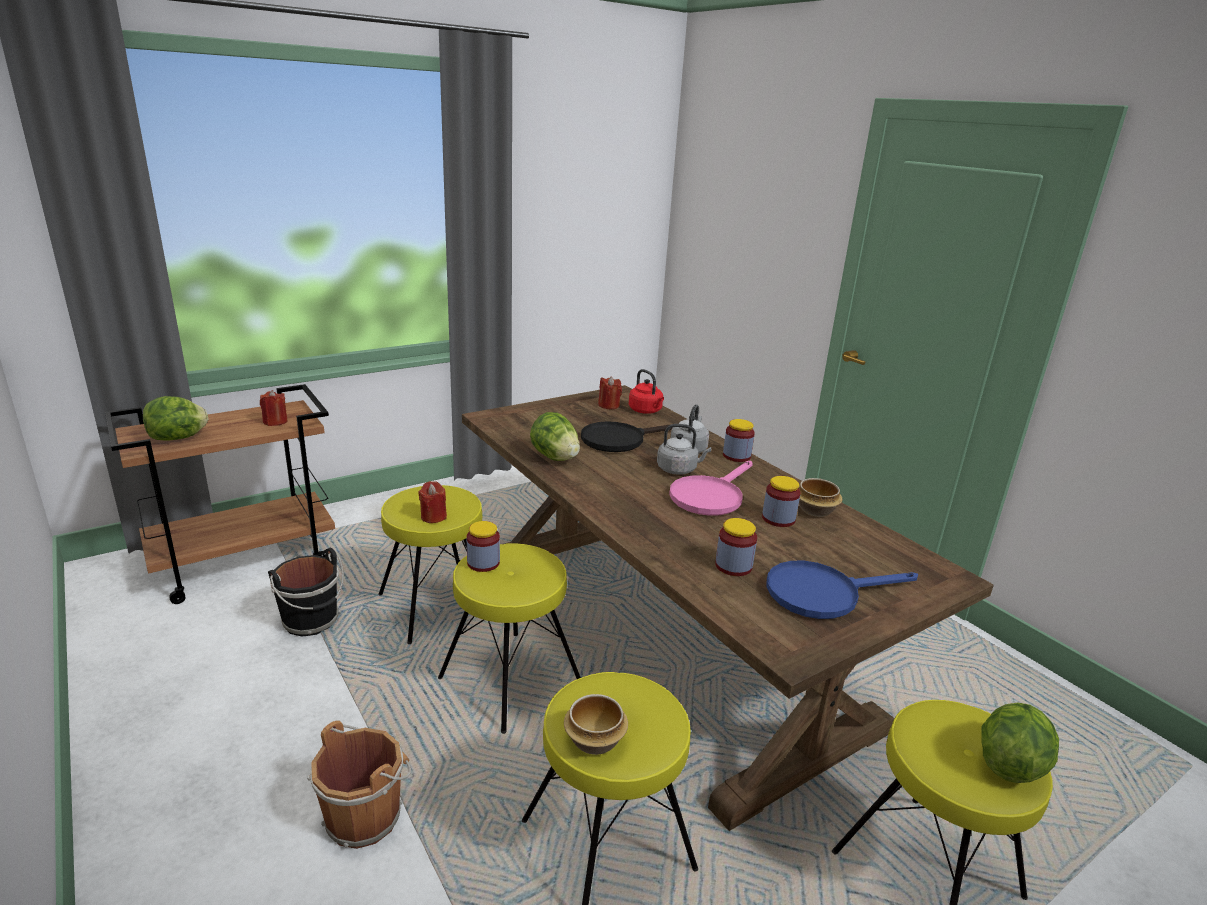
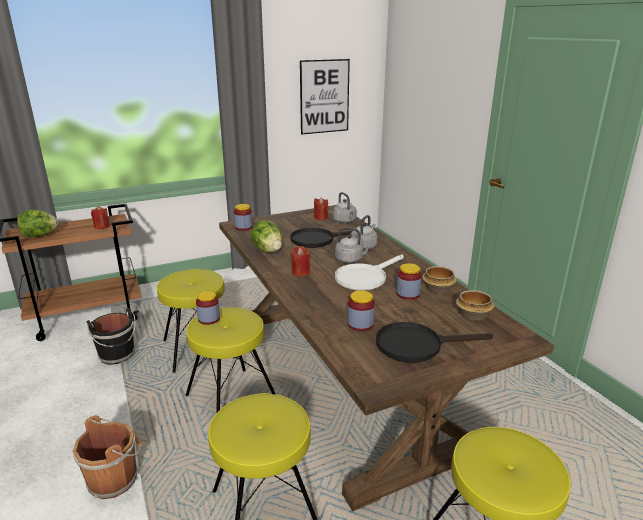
camera: 10 degrees right, 0 degrees up
(433, 517) = (188, 289): red candle -> red candle (300, 272)
(590, 226) = (324, 96): none -> picture
(594, 742) = (237, 437): bowl -> bowl (473, 316)
(646, 411) = (345, 221): red kettle -> grey kettle
(710, 496) = (365, 277): pink frying pan -> white frying pan
(736, 456) = (396, 251): jar -> jar (243, 227)
(822, 593) = (417, 345): blue frying pan -> black frying pan
(1009, 763) = (537, 475): lettuce -> none

